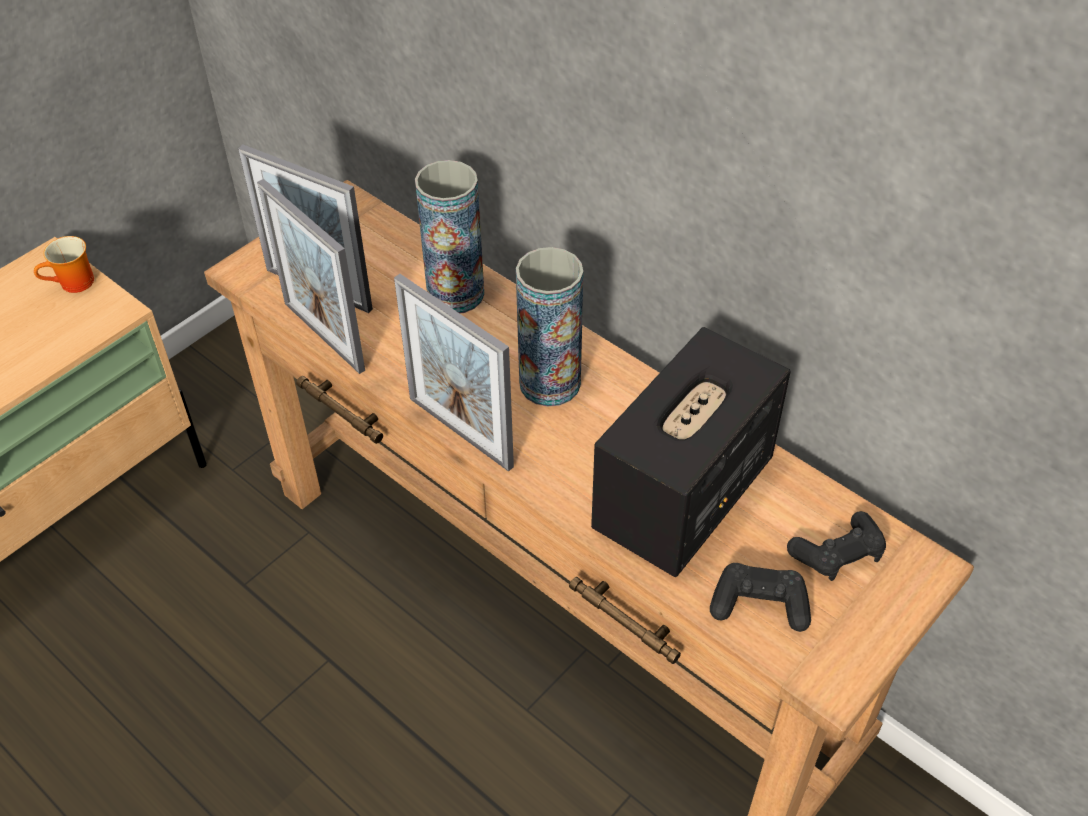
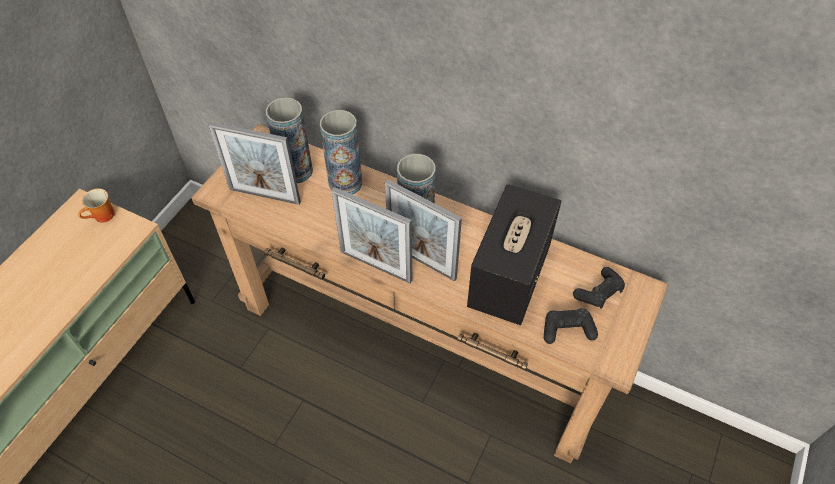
camera: 15 degrees left, 5 degrees up
(324, 336) = (277, 224): picture frame -> picture frame (421, 261)
(382, 261) = (296, 171): none -> vase

